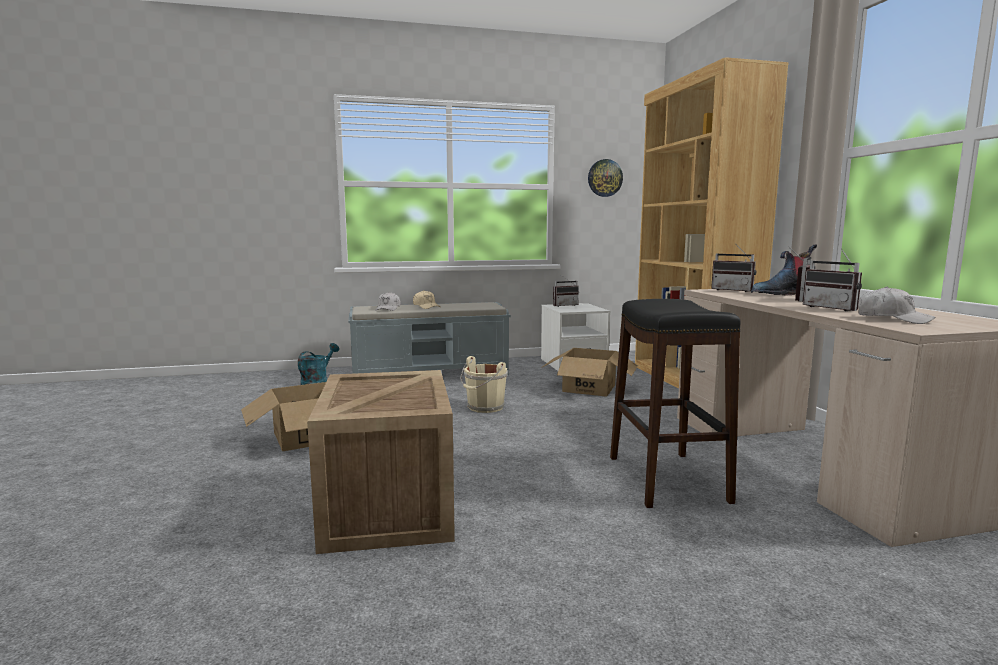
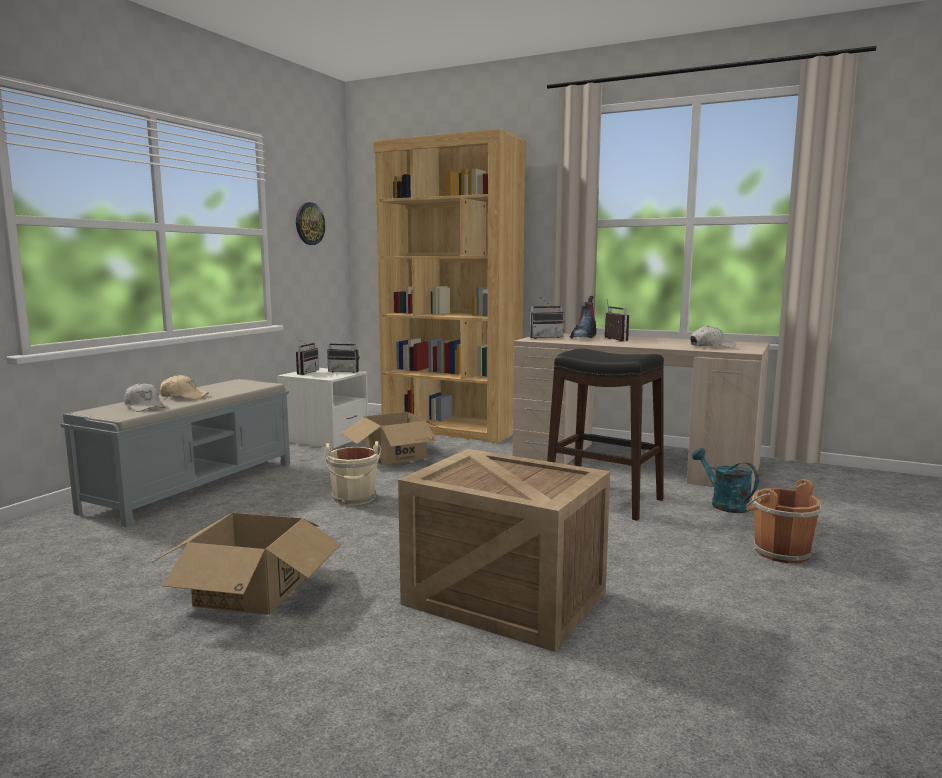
camera: 50 degrees left, 0 degrees up
(317, 382) = (58, 541): turquoise watering can -> turquoise watering can (724, 504)
(724, 615) = (779, 551): none -> brown bucket
(833, 308) = (659, 344): radio -> radio (345, 371)

